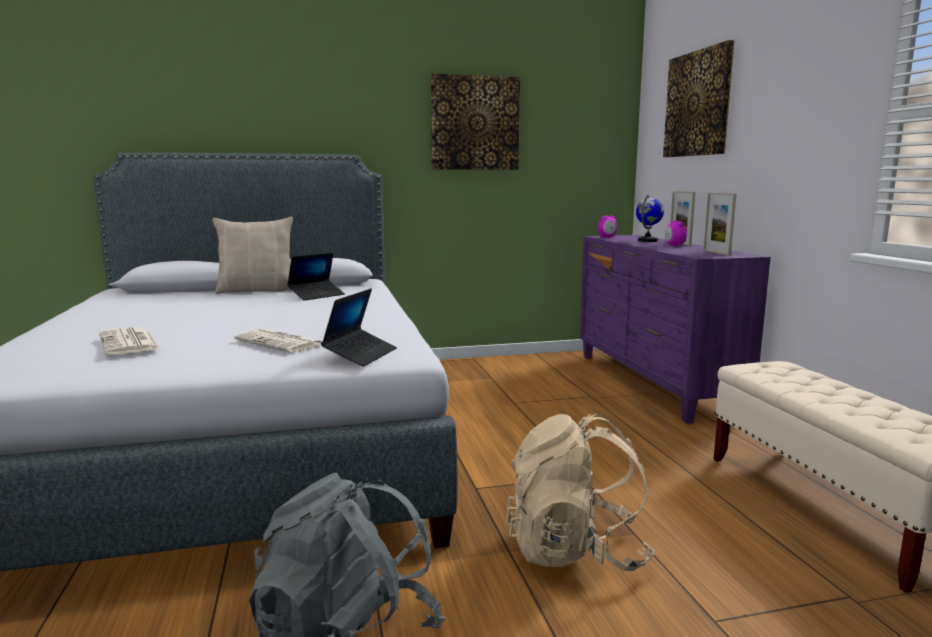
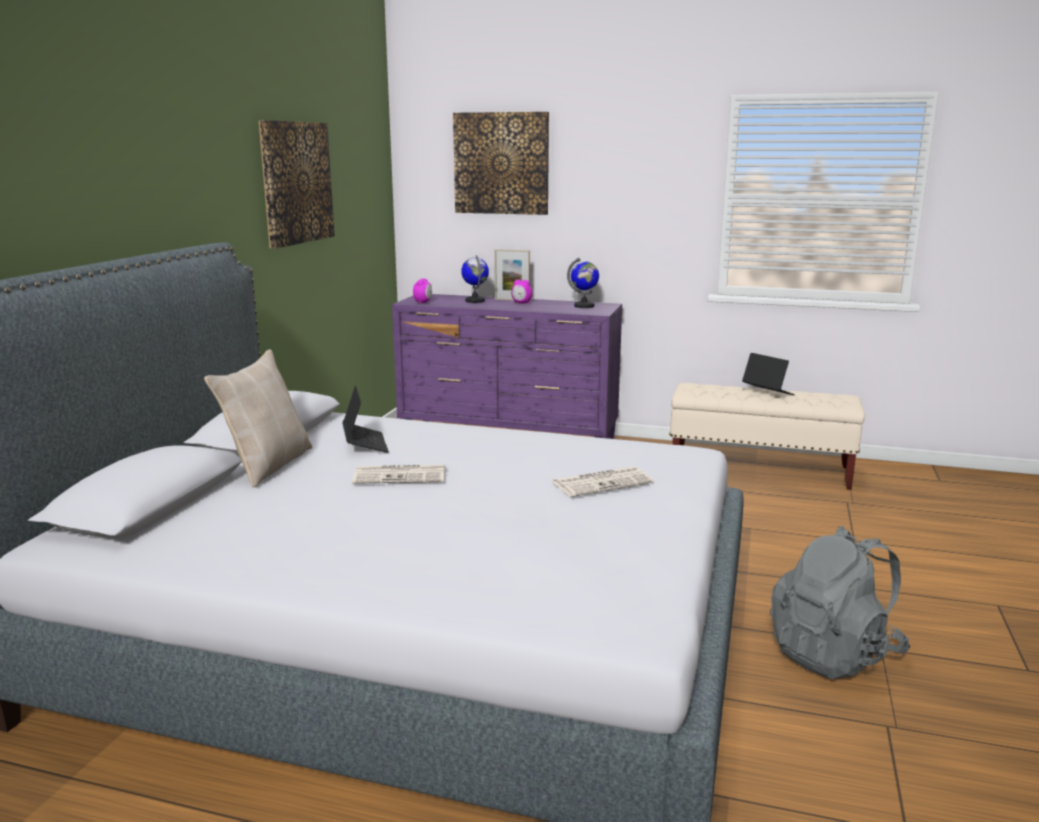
camera: 60 degrees left, 5 degrees up
(129, 343) = (546, 540): newspaper -> newspaper (401, 475)
(360, 355) = (676, 463): laptop -> laptop (767, 393)
(575, 551) = (761, 551): beige backpack -> none
(716, 253) = (584, 306): picture frame -> globe

